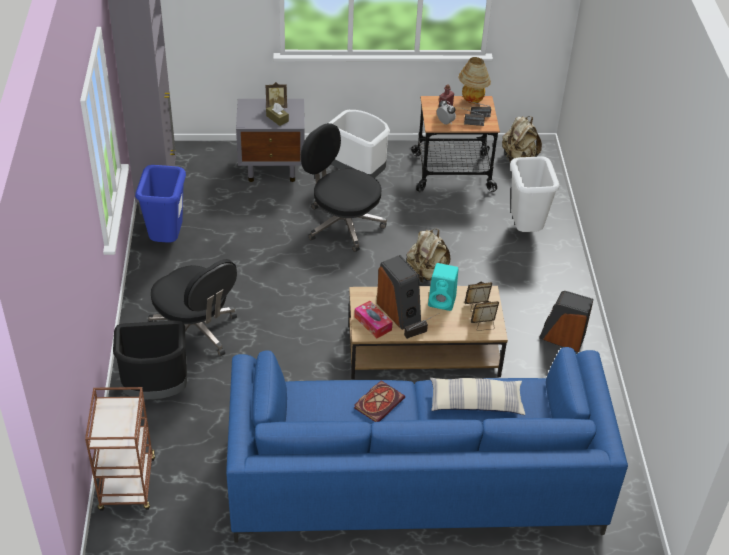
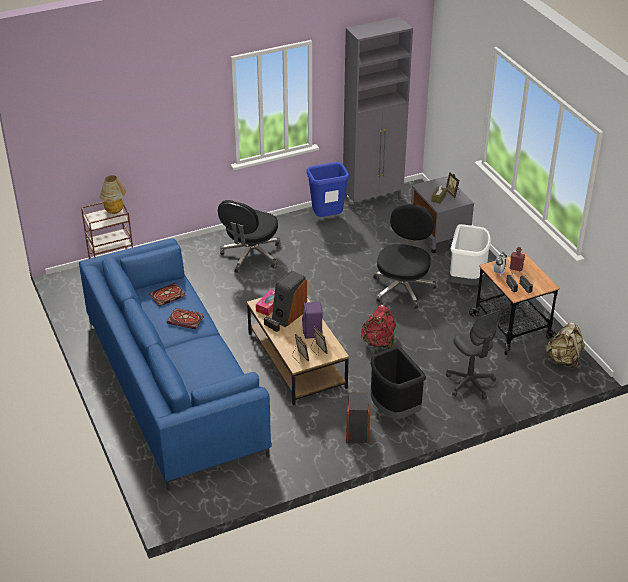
camera: 70 degrees right, 5 degrees down
(156, 390) = (192, 256): black trash can -> black trash can (394, 410)
(318, 409) = (167, 296): none -> book
(426, 273) = (379, 342): beige backpack -> red backpack
(443, 301) = (312, 332): turquoise speaker -> purple speaker
(471, 101) = (541, 279): table lamp -> table lamp (115, 211)
(475, 403) = (208, 363): pillow -> none
(525, 231) = (470, 383): white trash can -> grey office chair

